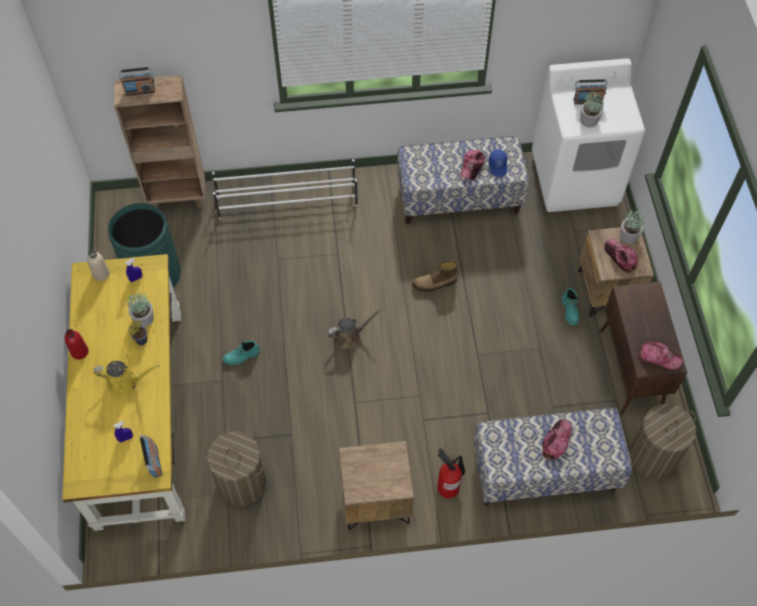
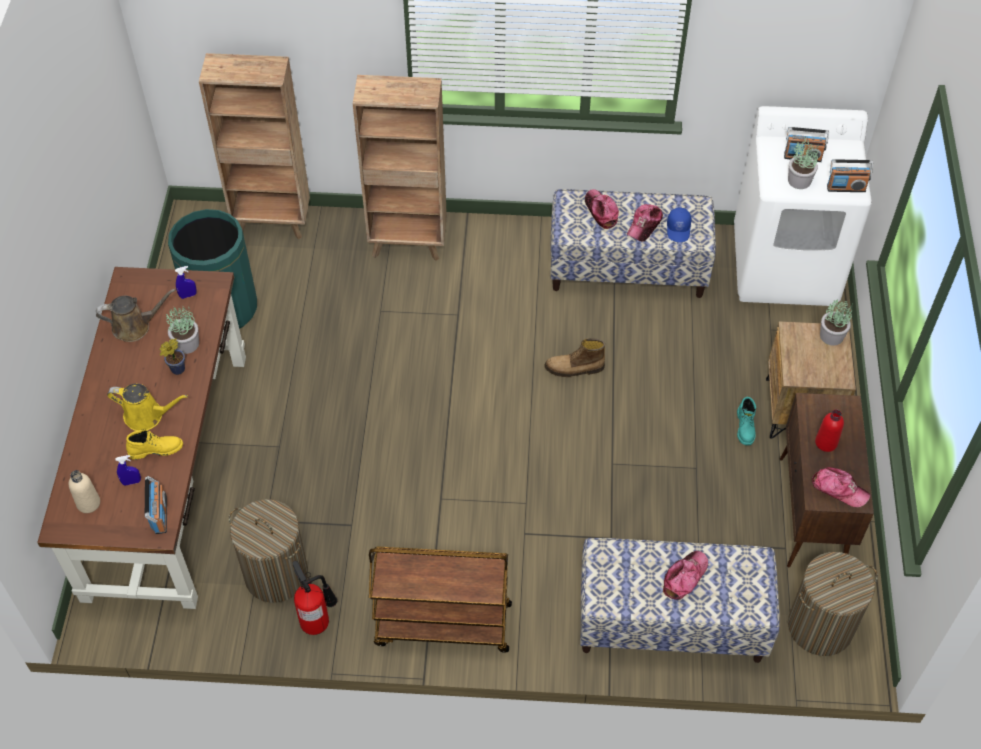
camera: 10 degrees right, 5 degrees down
(79, 352) = (99, 371): red bottle -> red bottle (826, 442)
(101, 274) = (147, 284): beige bottle -> beige bottle (88, 503)
(139, 408) = (156, 449): none -> yellow boot
(139, 414) = (167, 471): yellow desk -> brown desk
(140, 90) = (233, 68): radio -> radio (846, 188)
(242, 356) = (310, 421): turquoise boot -> none
(288, 202) = (408, 244): white shoe rack -> brown bookcase
(349, 337) = (451, 417): brown watering can -> brown watering can (135, 326)
(376, 502) = (442, 625): brown nightstand -> brown cart
(449, 486) = (541, 621): fire extinguisher -> fire extinguisher (318, 620)
(620, 257) = (815, 360): cap -> cap (601, 211)

